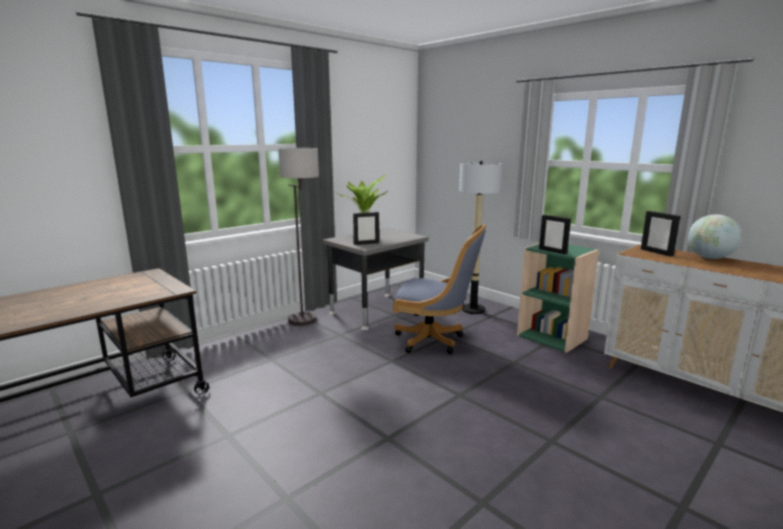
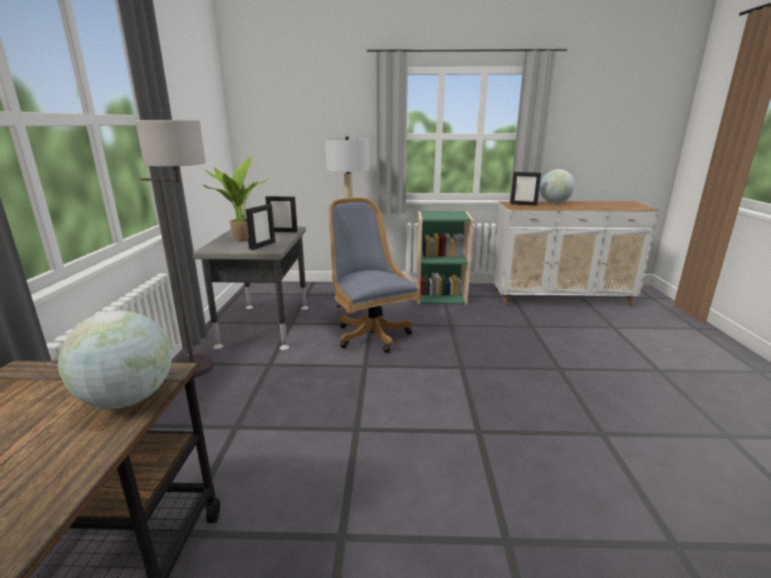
camera: 45 degrees left, 5 degrees up
(149, 294) = (128, 399): none -> globe
(435, 341) = (369, 333): blue office chair -> blue office chair turned 90 degrees counterclockwise
(553, 251) = (446, 218): picture frame -> picture frame (283, 231)

